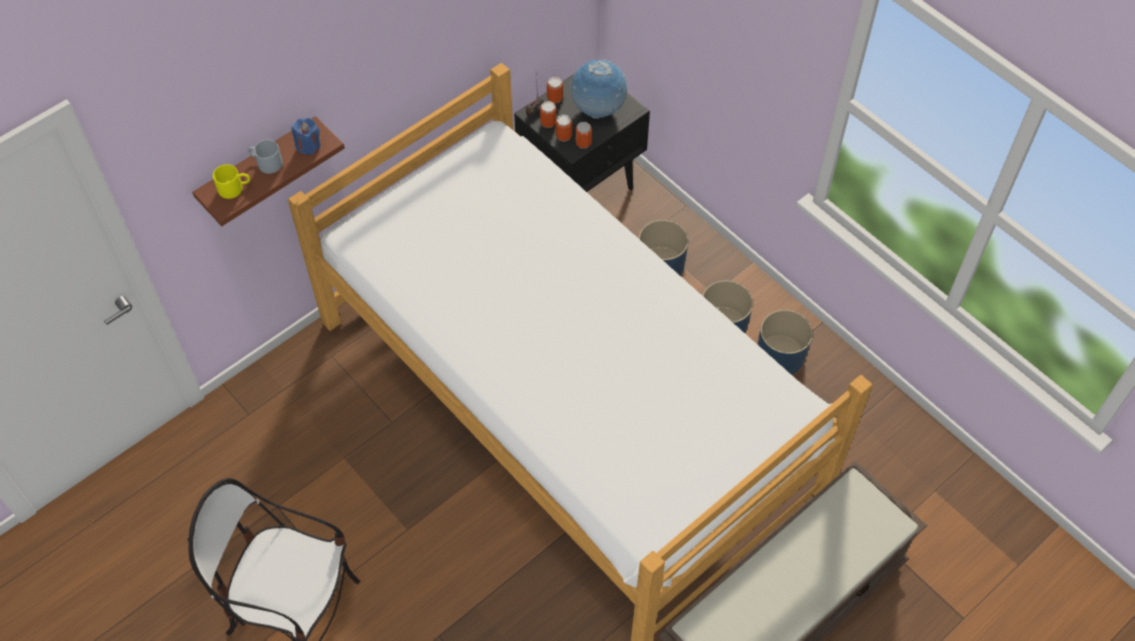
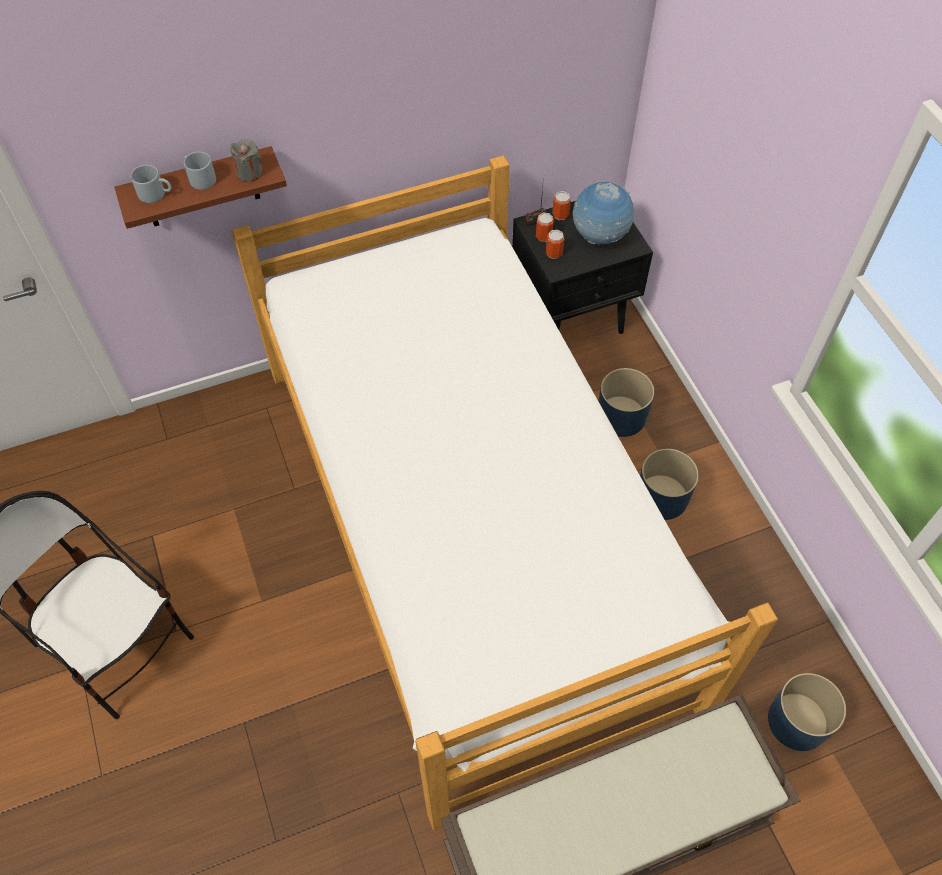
camera: 20 degrees right, 0 degrees up
(234, 188) = (156, 194): yellow mug -> grey mug
(308, 146) = (249, 173): blue candle -> grey candle
(583, 143) = (571, 265): can -> none
(780, 356) = (712, 547): blue planter -> blue planter (797, 722)

